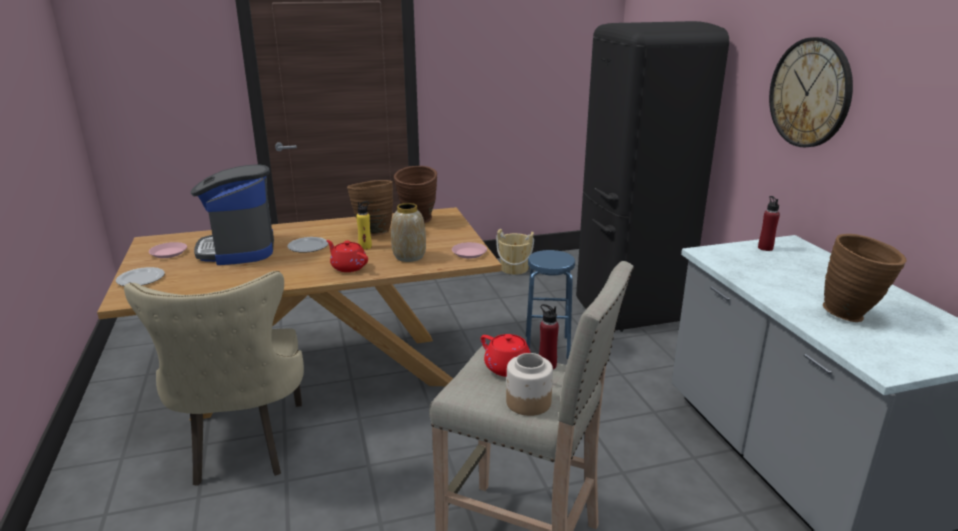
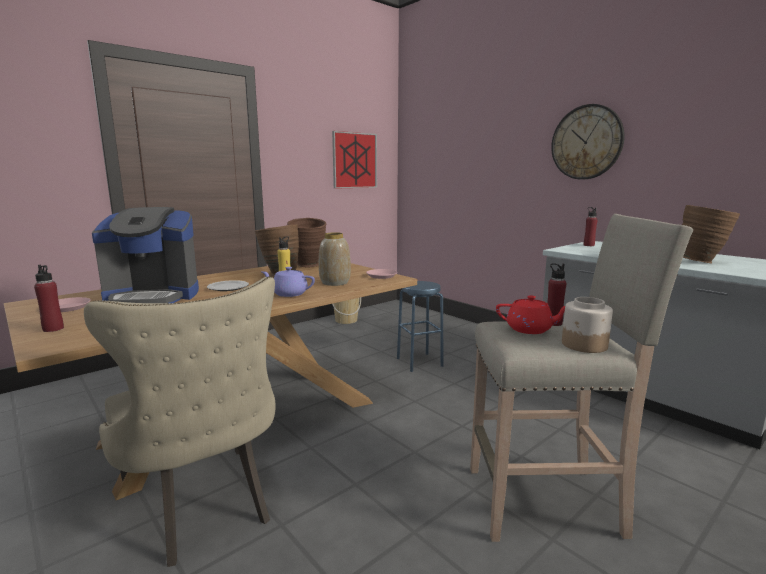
camera: 25 degrees left, 10 degrees down
(141, 279) = (53, 329): plate -> red bottle
(239, 249) = (153, 296): coffee machine -> coffee machine turned 60 degrees counterclockwise
(348, 267) = (289, 294): red teapot -> purple teapot
(549, 64) = (354, 160): none -> picture
(627, 308) = (449, 330): black fridge -> none

